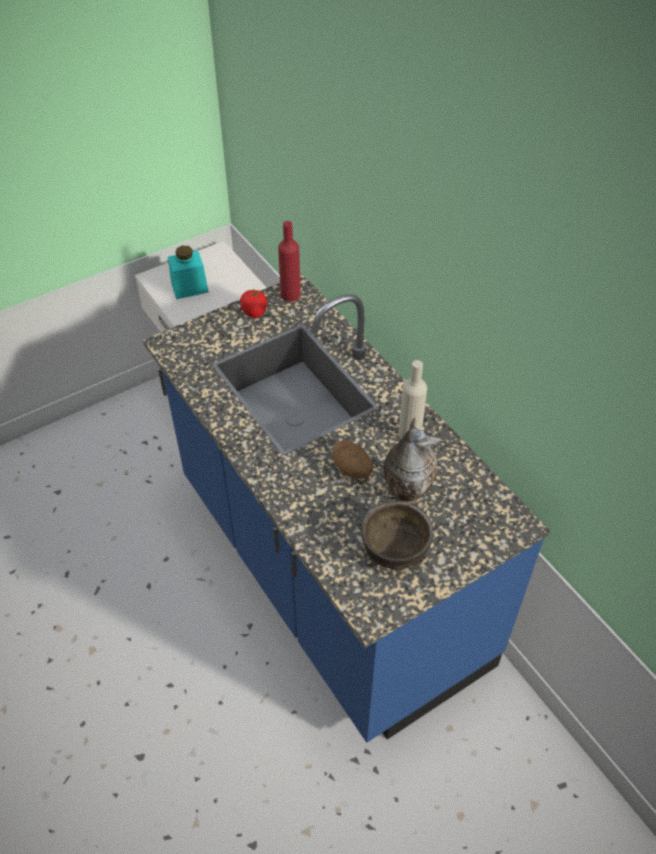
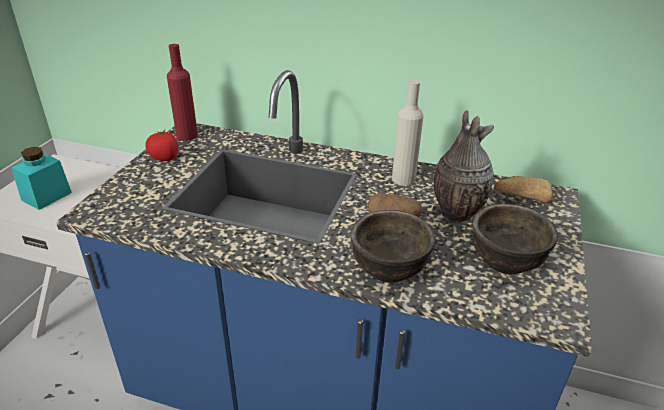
camera: 40 degrees left, 15 degrees down
(307, 503) = (389, 267): none -> brown bowl
(482, 509) = (520, 198): none -> bread

